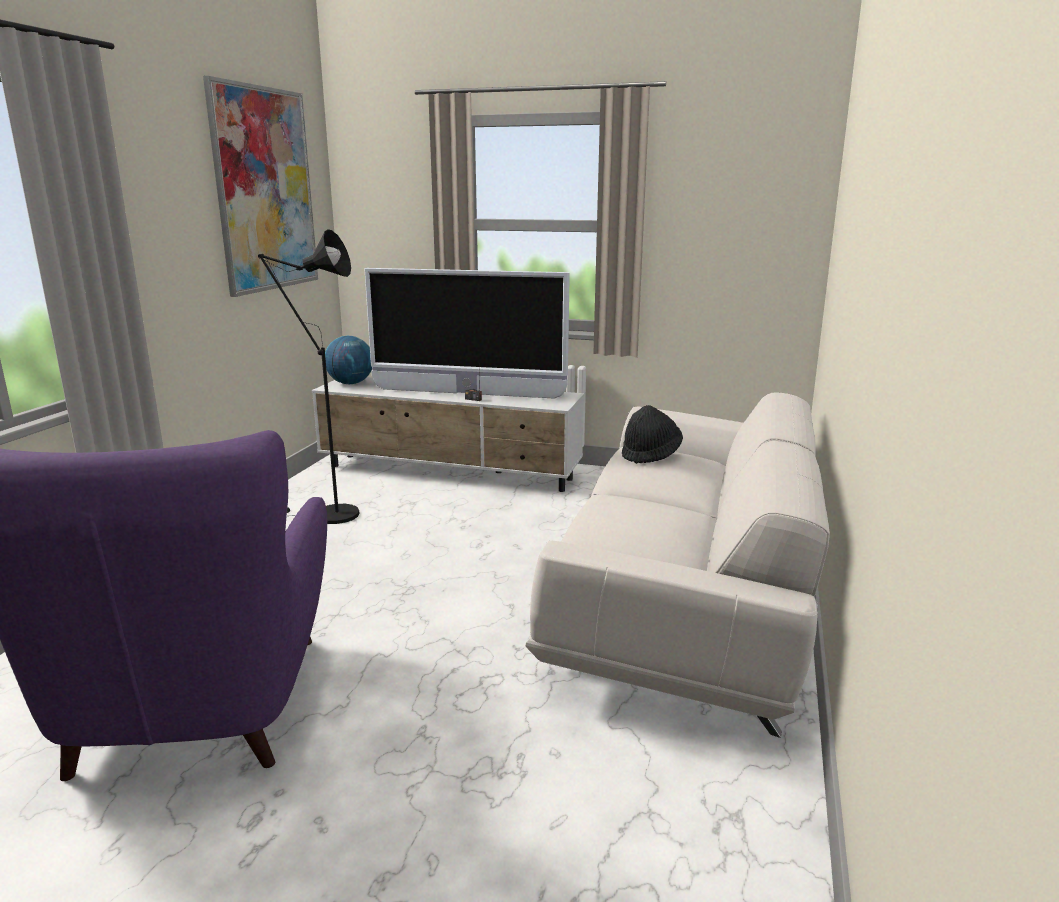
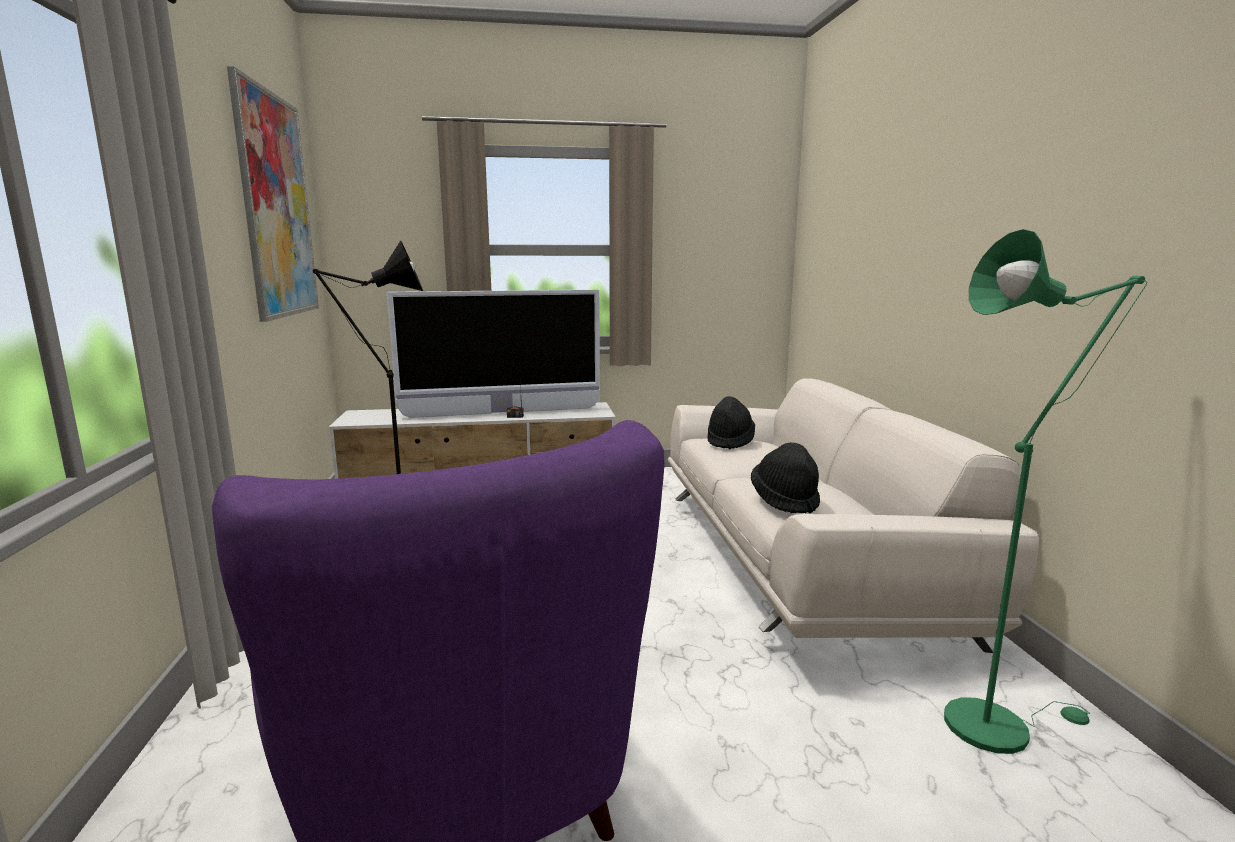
camera: 25 degrees left, 5 degrees down
(350, 383) = (365, 416): globe -> none
(605, 526) = (785, 500): none -> black hat
(692, 797) = (997, 722): none -> green floor lamp

